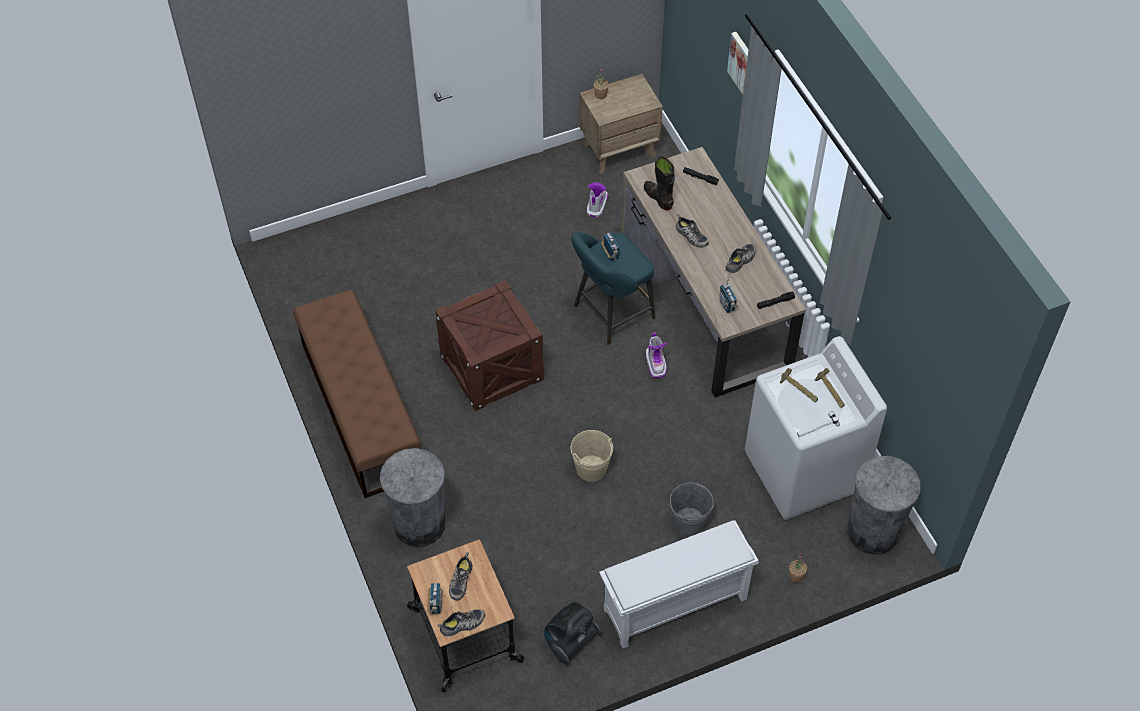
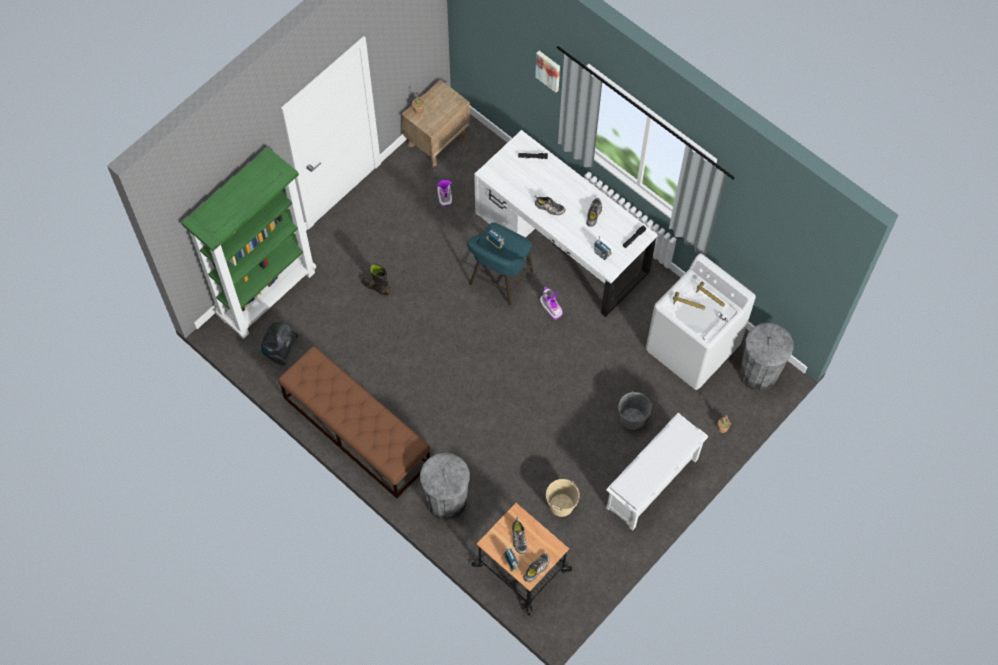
camera: 25 degrees left, 10 degrees up
(347, 235) = (268, 294): none -> green bookcase
(492, 367) = (435, 359): crate -> none
(570, 642) = (595, 541): vacuum cleaner -> vacuum cleaner (280, 349)
(591, 468) = (545, 407): beige bucket -> beige bucket (561, 505)
(658, 198) = (510, 185): black boot -> black boot (376, 287)
(704, 301) = (561, 242): brown desk -> white desk

